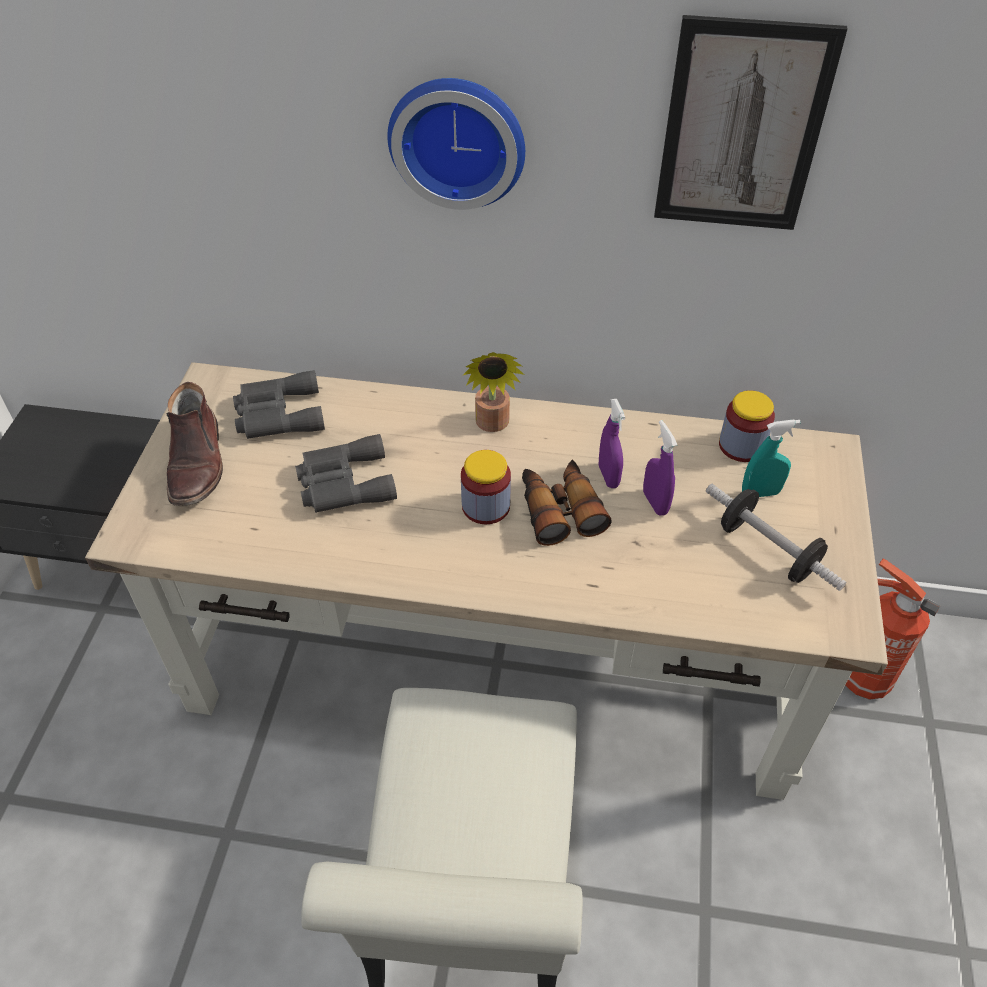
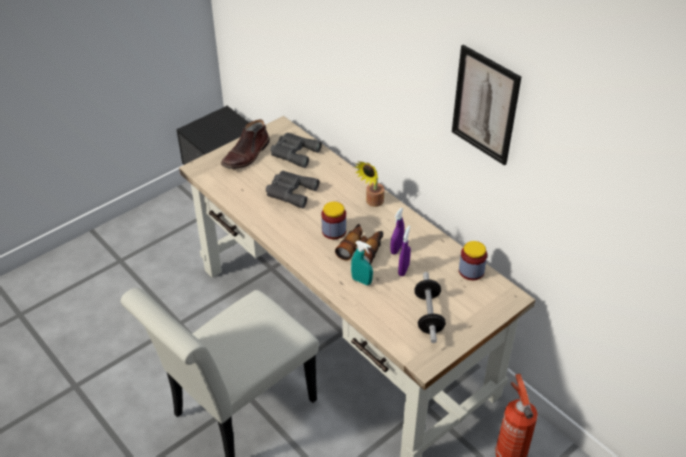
camera: 40 degrees right, 5 degrees down
(458, 140) = (385, 61): wall clock -> none
(760, 493) = (455, 293): turquoise spray bottle -> turquoise spray bottle (361, 281)

